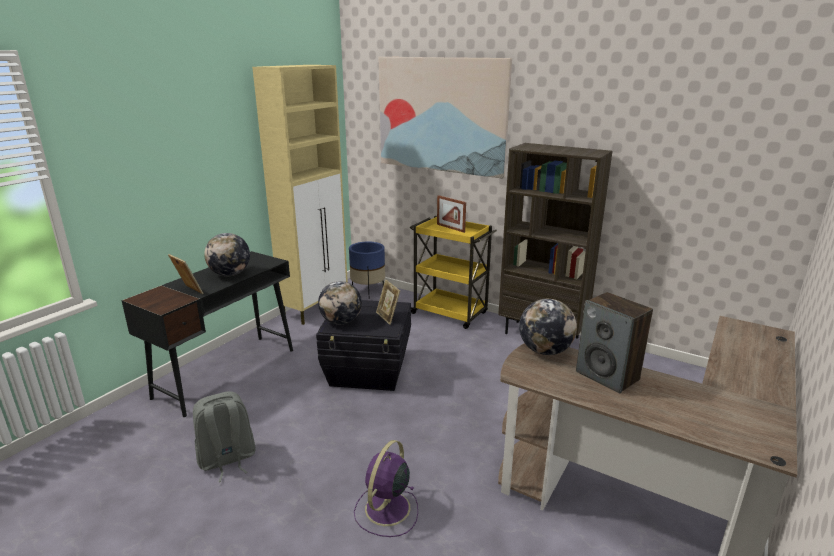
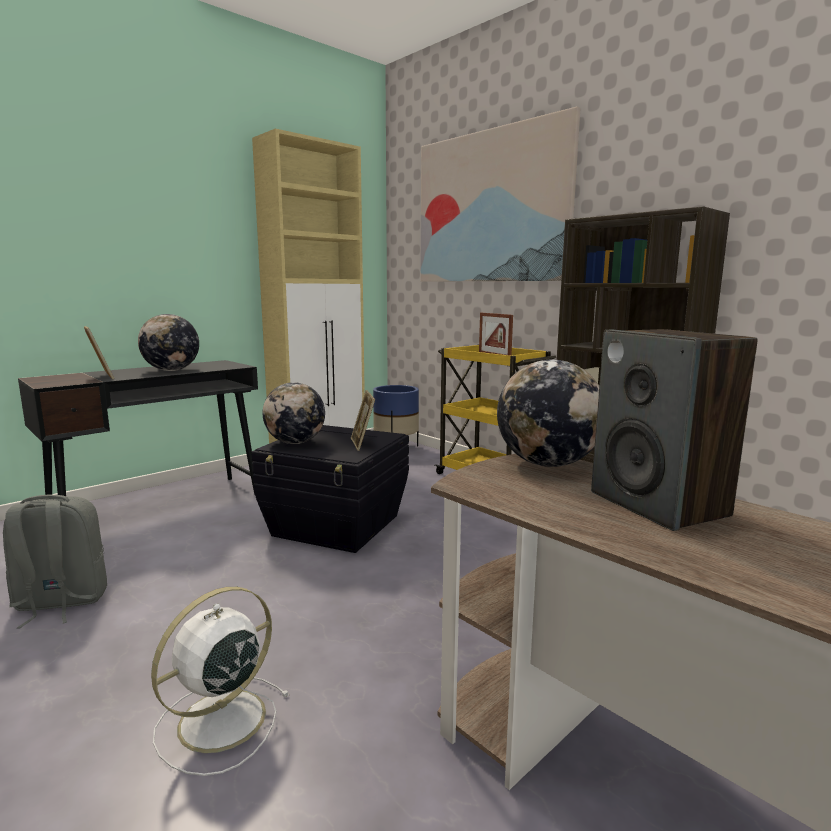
camera: 15 degrees right, 10 degrees down
(386, 510) = (218, 722): purple fan -> white fan

